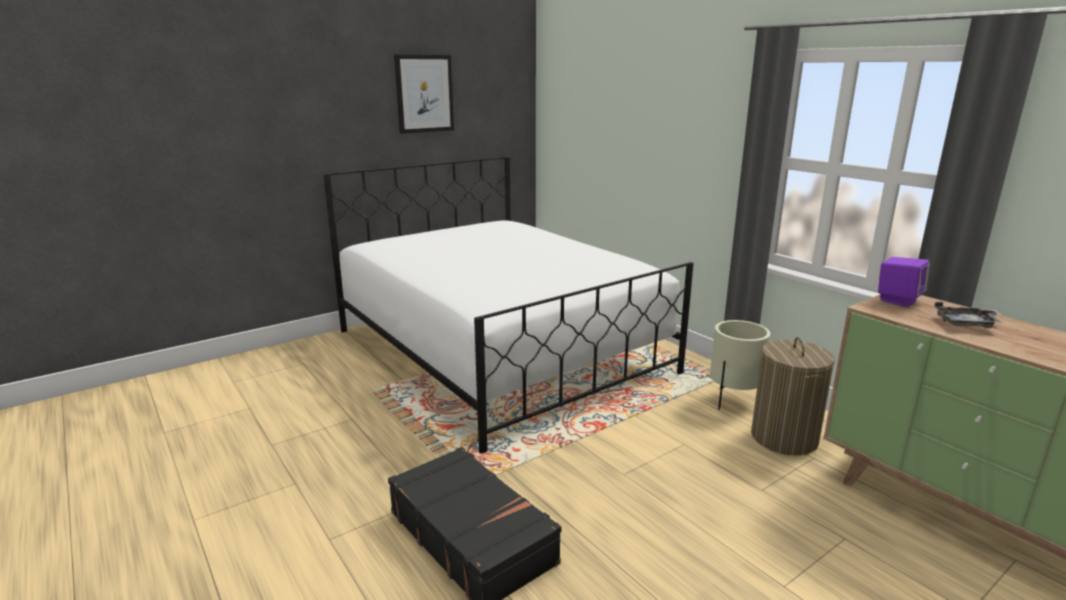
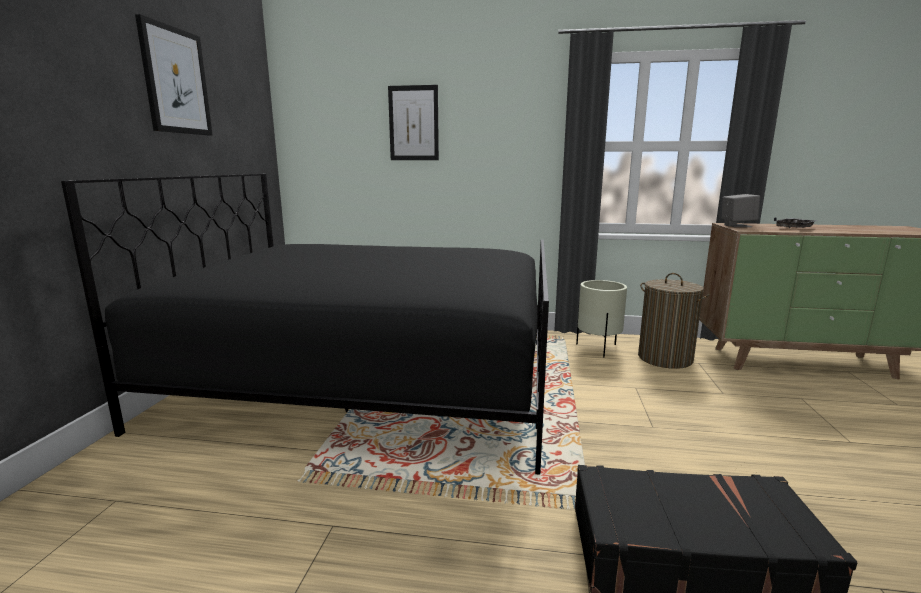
camera: 45 degrees left, 5 degrees down
(499, 350) = (368, 380): white bed -> black bed
(626, 118) = (413, 123): none -> picture
(898, 300) = (737, 225): purple speaker -> grey speaker

